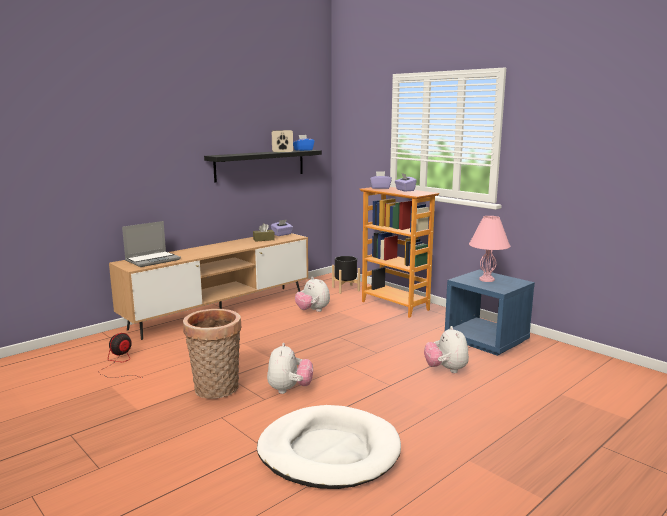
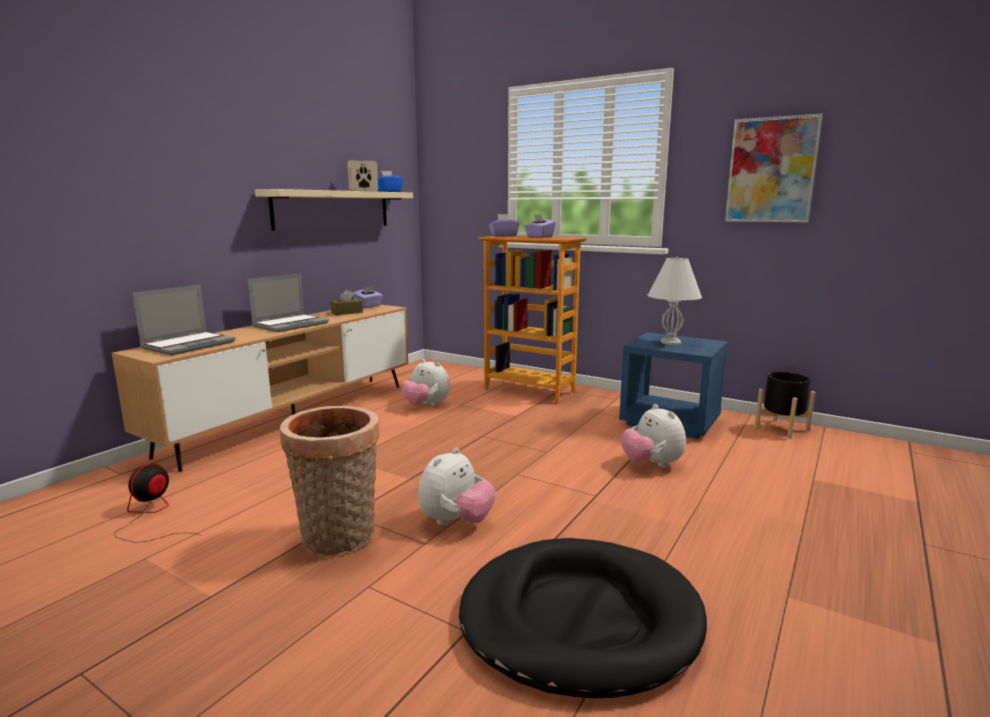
camera: 15 degrees left, 0 degrees up
(221, 248) = (291, 324): none -> laptop
(260, 165) = (333, 209): black shelf -> beige shelf
(289, 389) = (456, 521): plush toy -> plush toy turned 45 degrees clockwise
(329, 451) = (579, 619): white dog bed -> black dog bed
(345, 289) = (454, 375): black planter -> black planter (781, 428)
(486, 279) = (670, 342): pink table lamp -> white table lamp
(573, 151) = (771, 170): none -> picture

